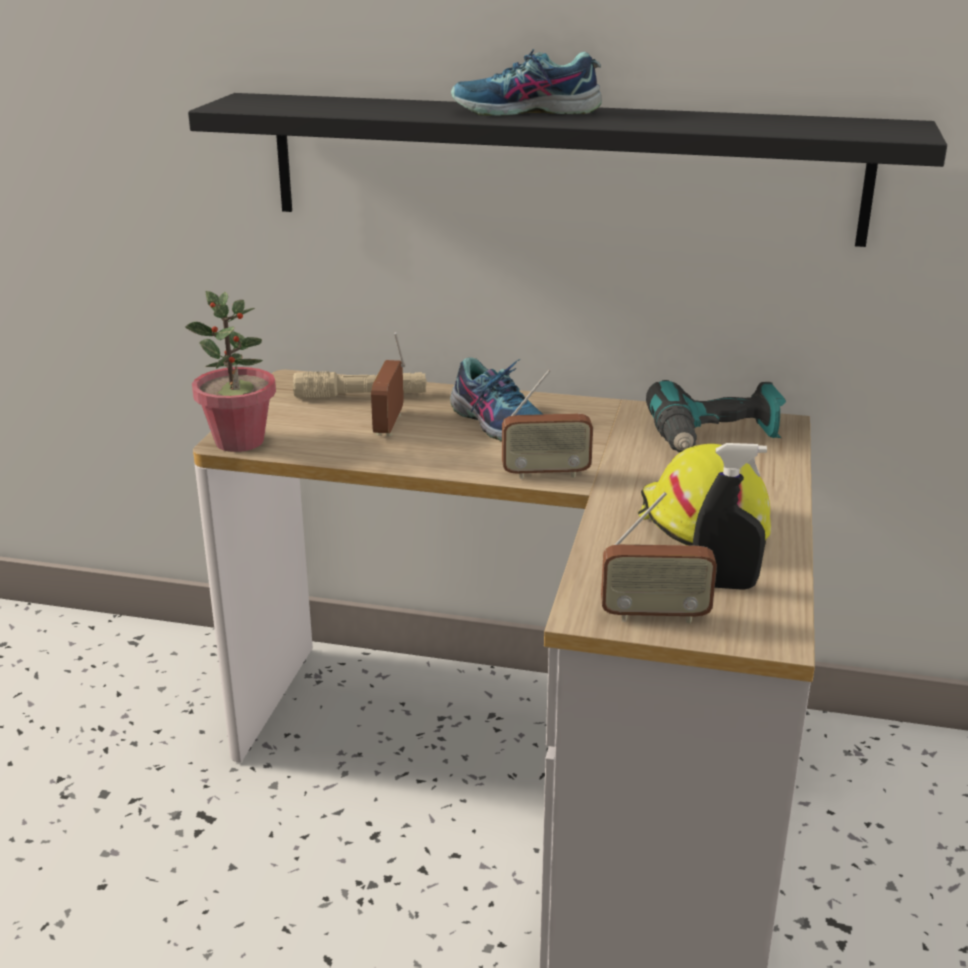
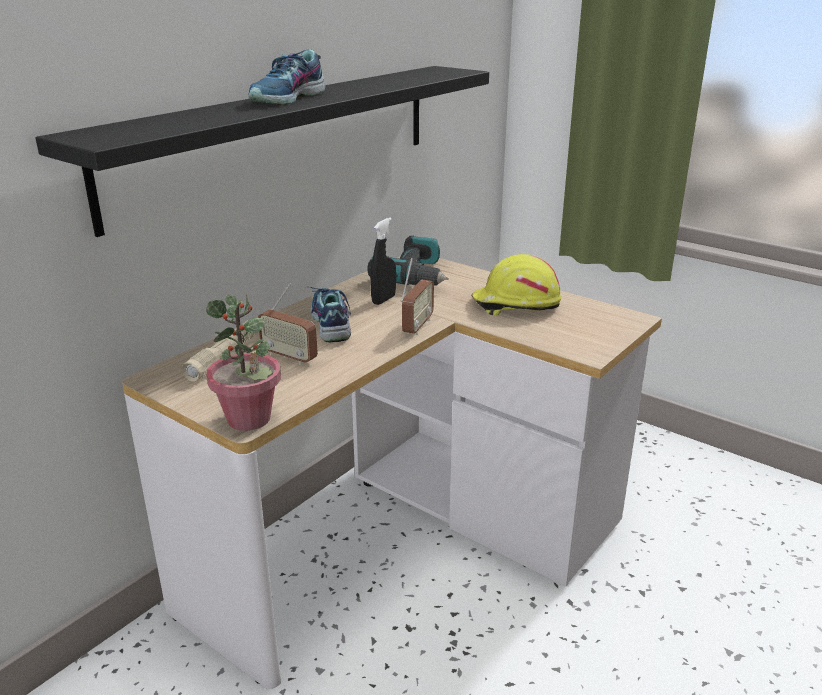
camera: 65 degrees left, 0 degrees up
(500, 422) = (330, 323): shoe -> shoe turned 90 degrees counterclockwise
(655, 615) = (601, 338): radio -> none
(724, 585) = (580, 315): black spray bottle -> black spray bottle (383, 300)

